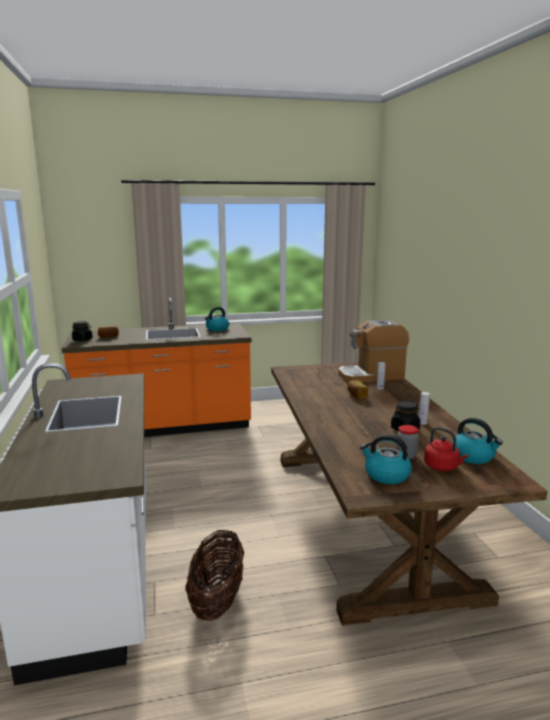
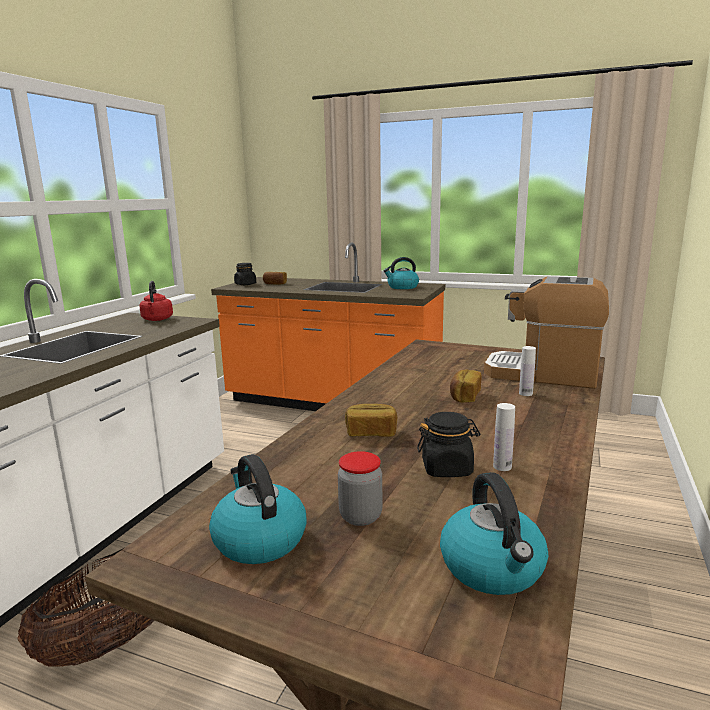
camera: 35 degrees right, 0 degrees up
(347, 423) = (371, 432): none -> bread
(443, 467) = (386, 566): red kettle -> red kettle (157, 319)

